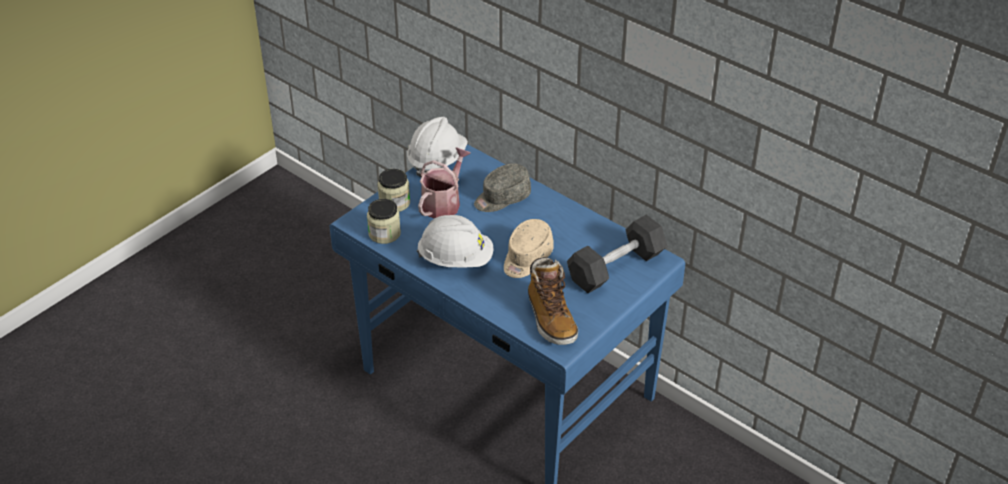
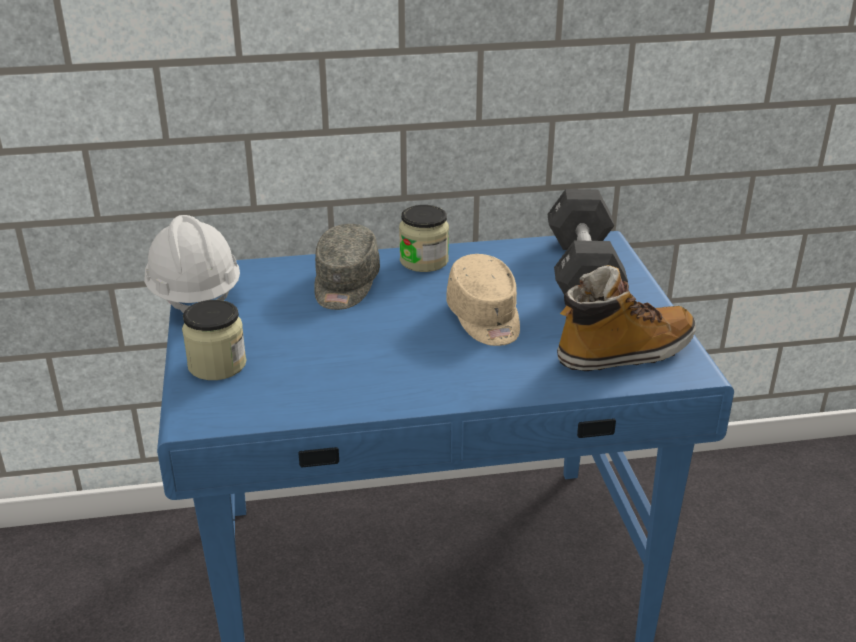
camera: 50 degrees left, 10 degrees down
(384, 233) = (266, 403): jar -> jar (424, 261)
(444, 203) = (284, 327): watering can -> none
(456, 259) = (411, 370): white hard hat -> none
(551, 318) = (624, 353): boot -> boot turned 45 degrees counterclockwise

